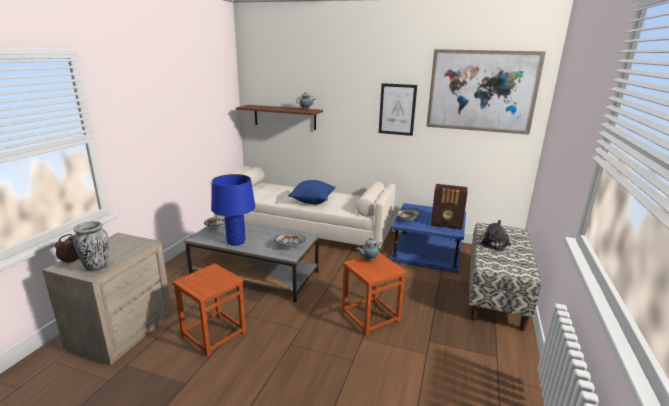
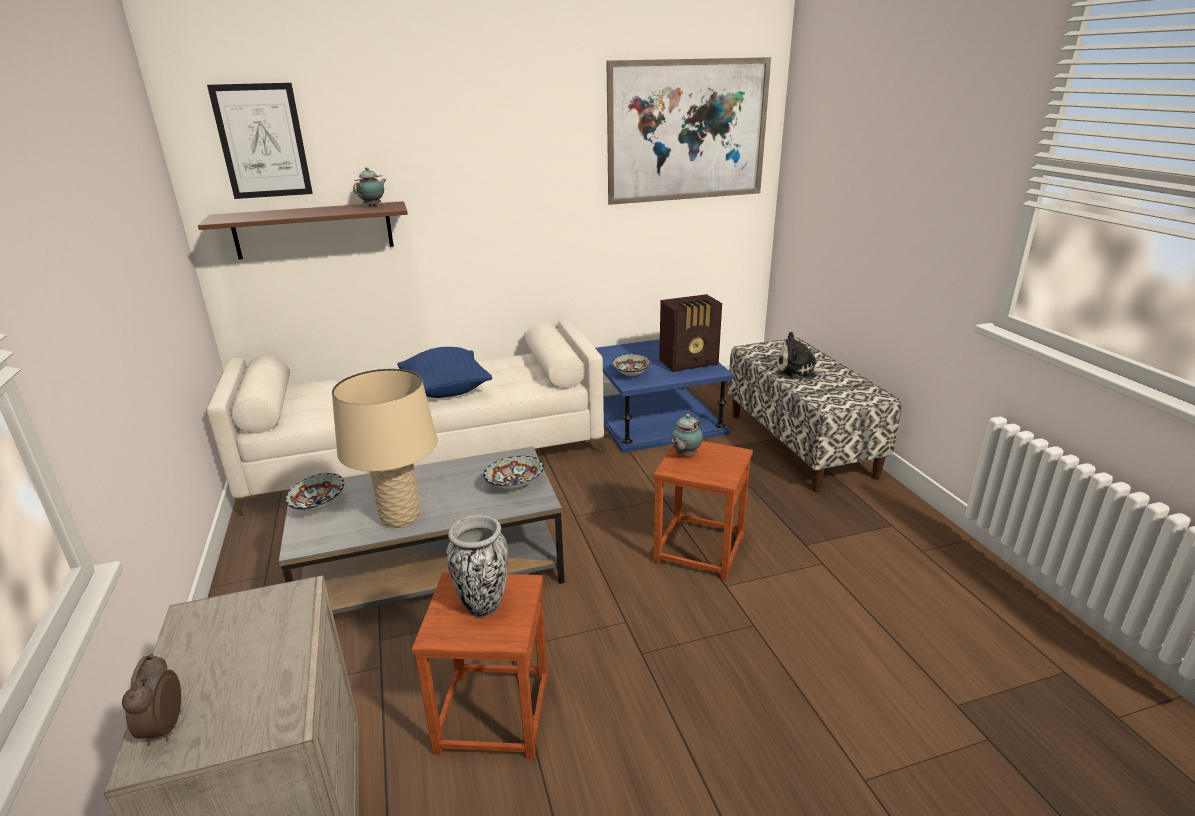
camera: 35 degrees left, 5 degrees up
(97, 267) = (262, 702): vase -> vase (483, 604)
(236, 242) = (400, 517): blue table lamp -> beige table lamp
(397, 109) = (554, 180): picture -> picture (262, 141)

